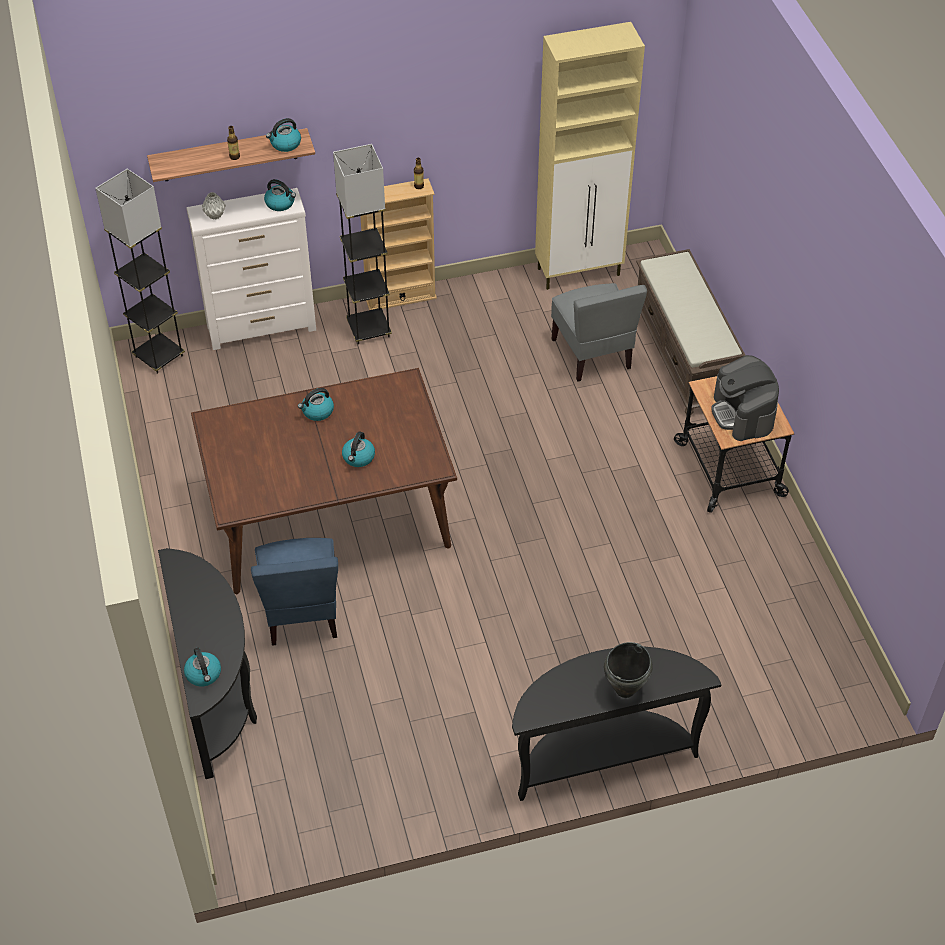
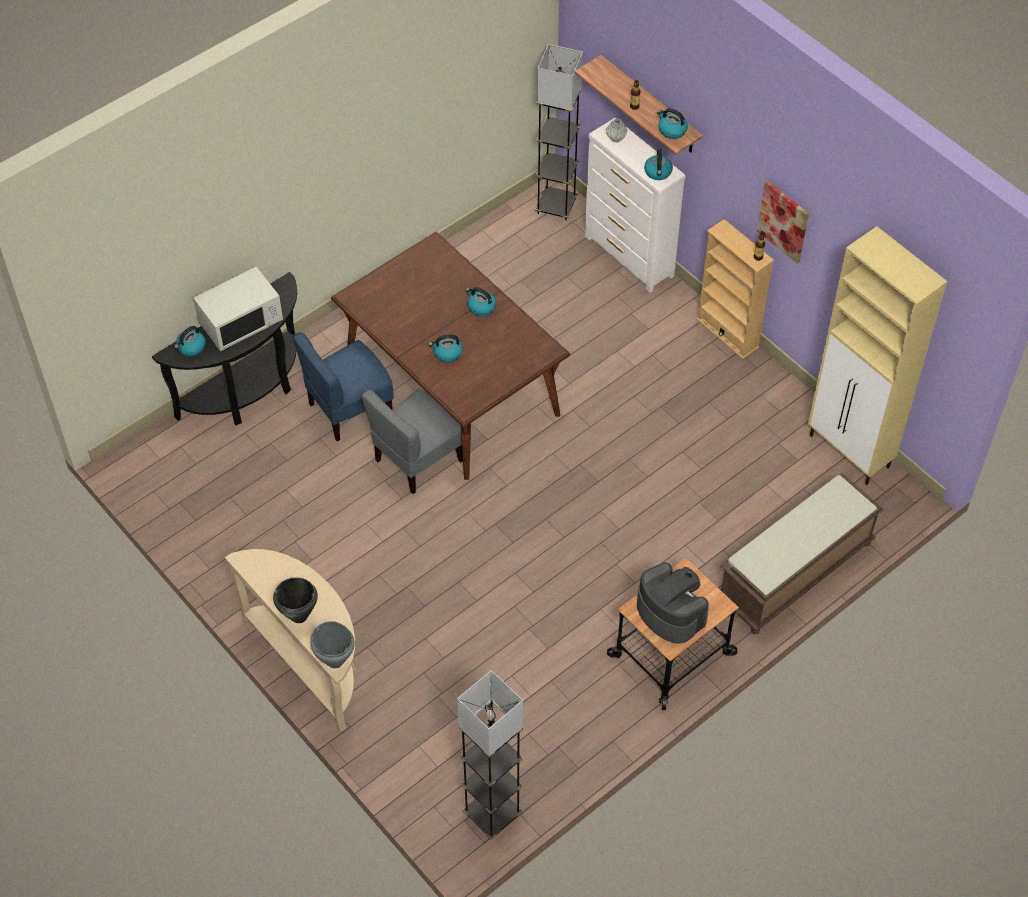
camera: 65 degrees right, 5 degrees up
(200, 616) = (241, 322): none -> white microwave
(369, 329) = (674, 327): grey floor lamp -> grey floor lamp (492, 814)
(428, 130) = (783, 221): none -> picture
(592, 354) = (749, 500): grey chair -> grey chair (417, 460)
(601, 755) = (310, 662): black console table -> beige console table
(694, 676) = (335, 660): none -> grey cooking pot
(743, 414) = (670, 612): coffee machine -> coffee machine turned 90 degrees clockwise

